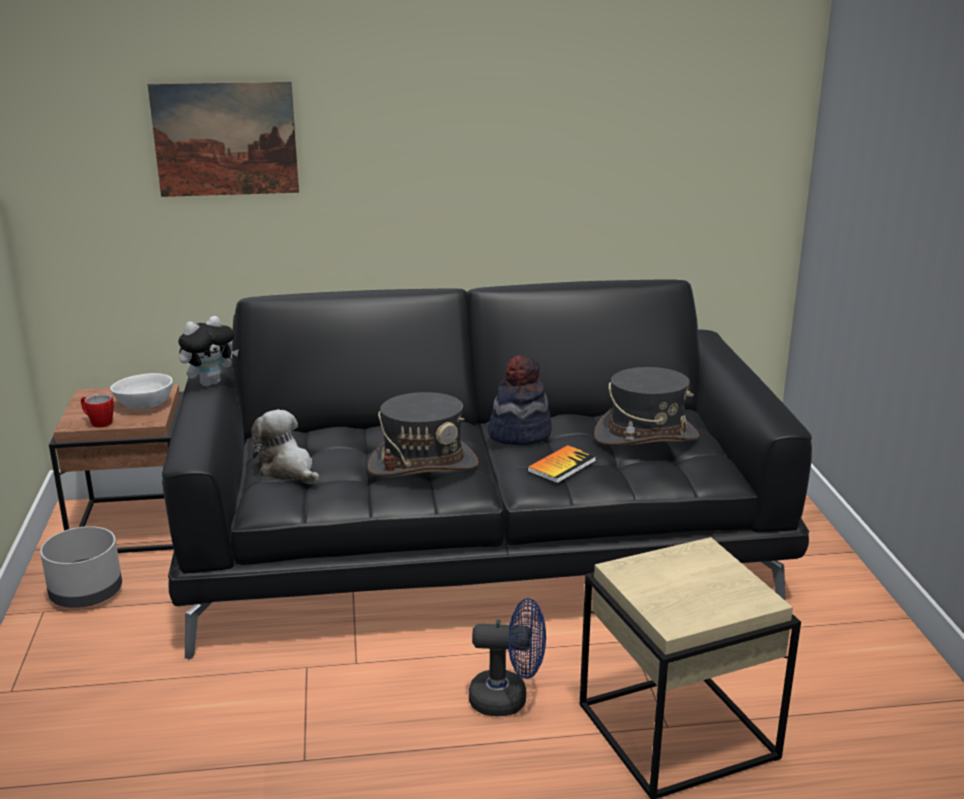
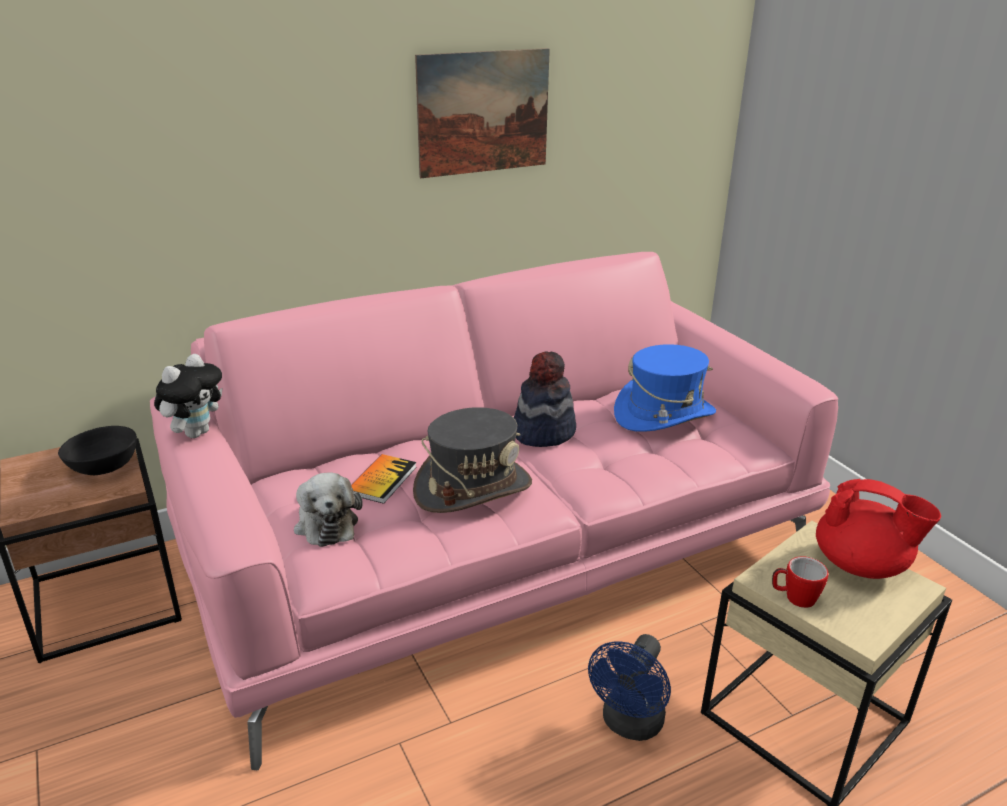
camera: 20 degrees left, 5 degrees up
(86, 593) = (83, 709): grey planter -> none
(98, 422) = (55, 502): mug -> mug (794, 598)
(146, 405) = (105, 467): white bowl -> black bowl
(225, 139) = (160, 136): picture -> picture (483, 112)
(287, 470) = (326, 523): plush toy -> plush toy turned 135 degrees counterclockwise
(481, 547) = (501, 548): black sofa -> pink sofa
(508, 699) = (629, 724): blue fan -> blue fan turned 135 degrees clockwise
(561, 466) = (611, 463): book -> book (382, 480)
(646, 436) = (664, 414): grey hat -> blue hat
(724, 576) = (861, 565): none -> red teapot

